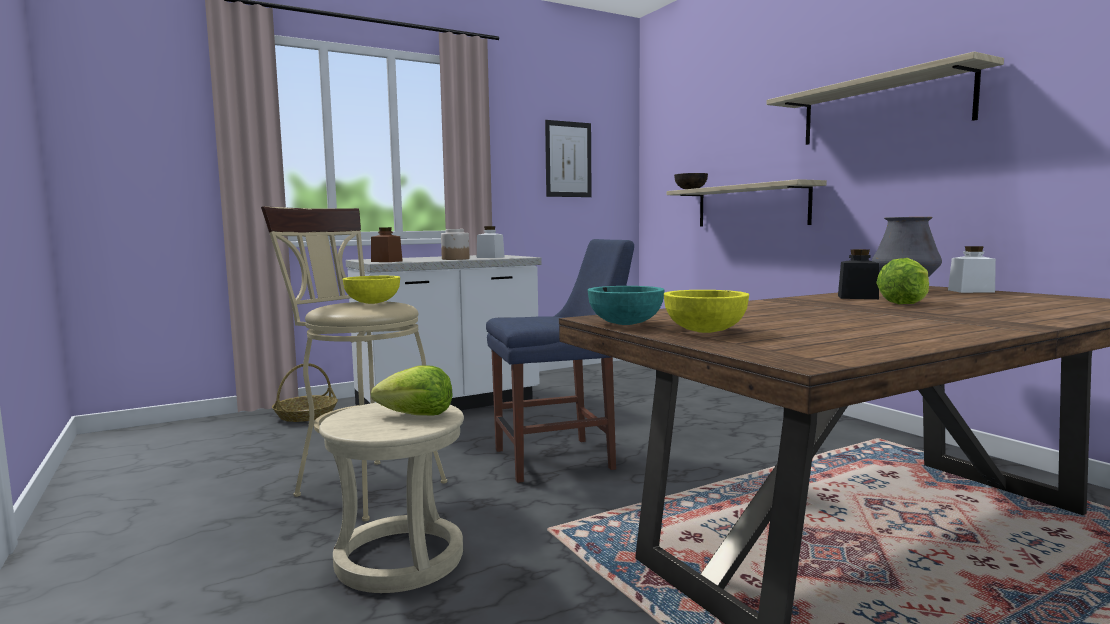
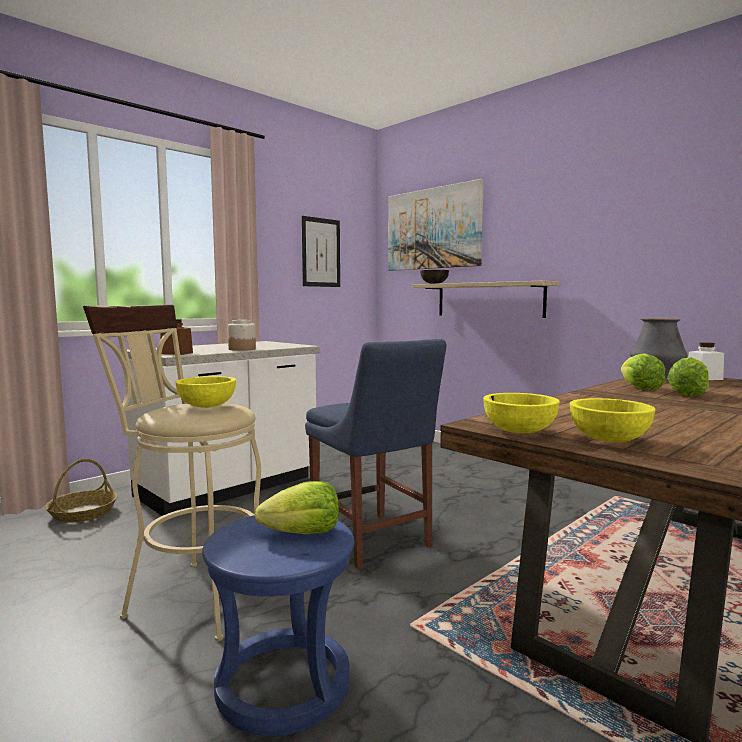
camera: 15 degrees left, 0 degrees up
(399, 558) = (282, 684): beige stool -> blue stool
(490, 257) = (271, 346): white jar -> none
(560, 458) = (373, 541): blue chair -> blue chair turned 90 degrees clockwise
(626, 323) = (520, 431): turquoise bowl -> yellow bowl
(694, 126) = (433, 229): none -> picture
(857, 297) = (639, 388): black jar -> lettuce
(882, 108) = (610, 225): shelf -> none

